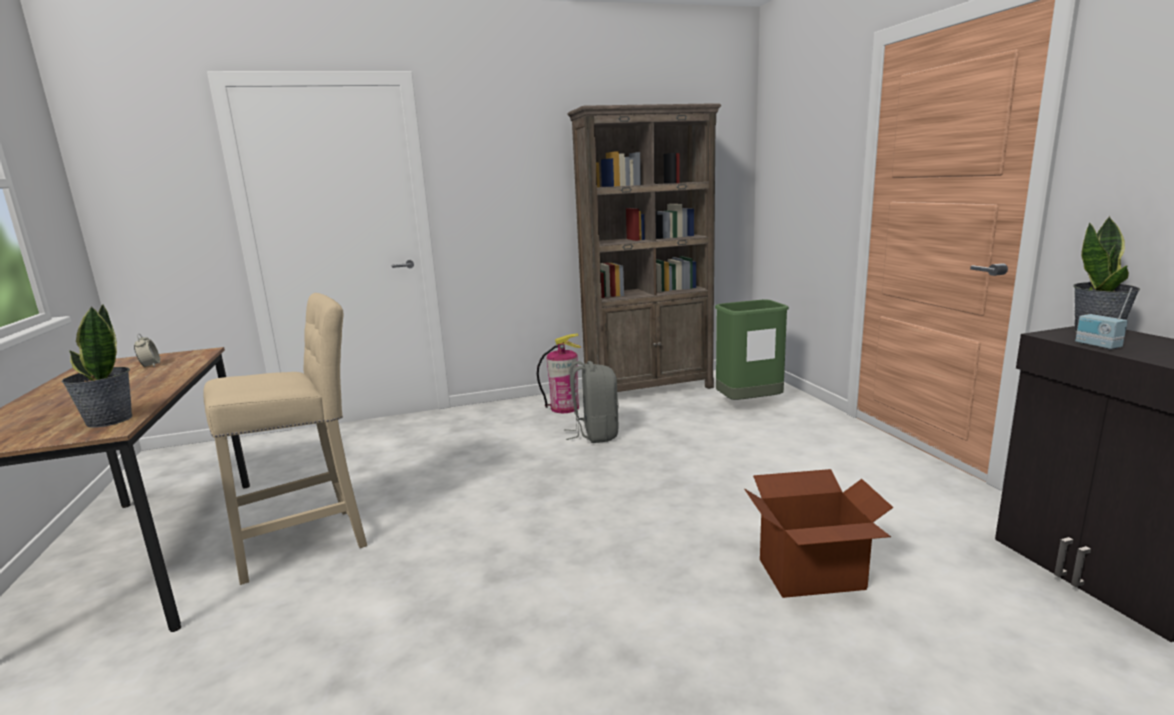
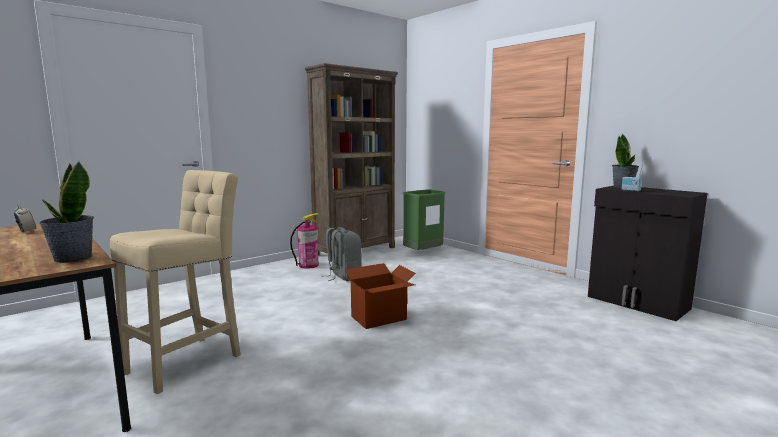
camera: 25 degrees left, 5 degrees down
(812, 575) = (523, 323): cardboard box -> cardboard box (379, 318)

